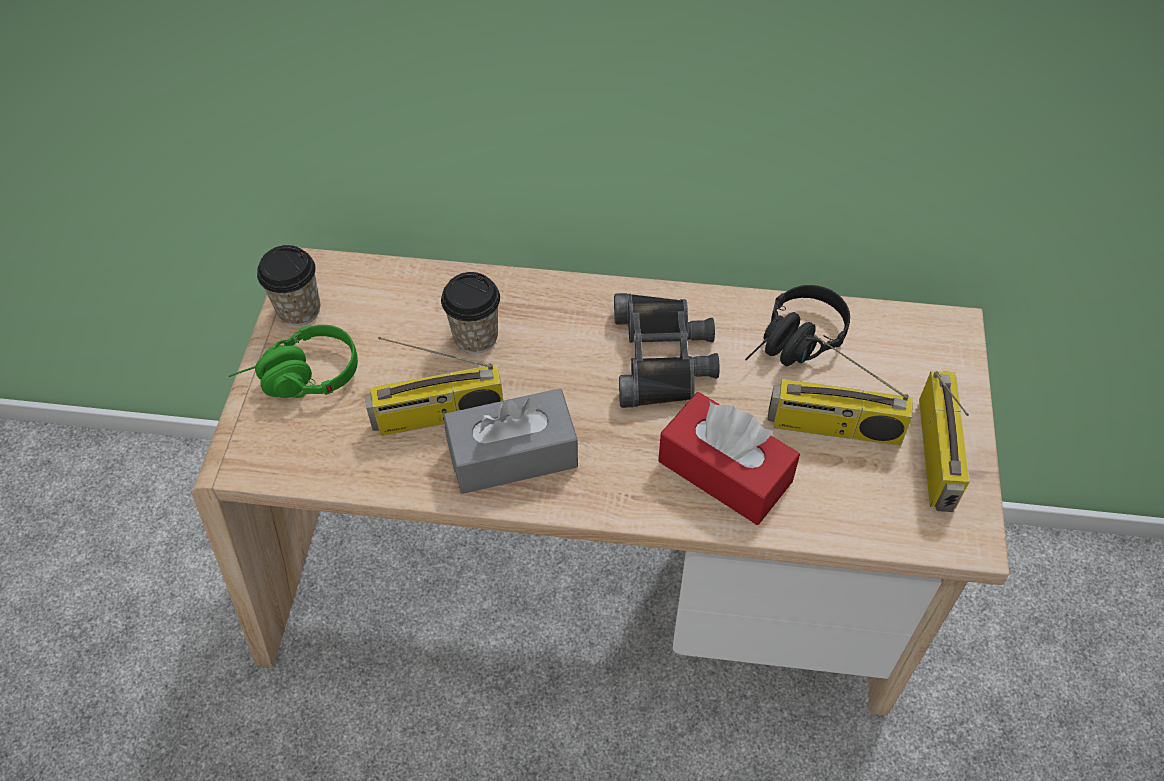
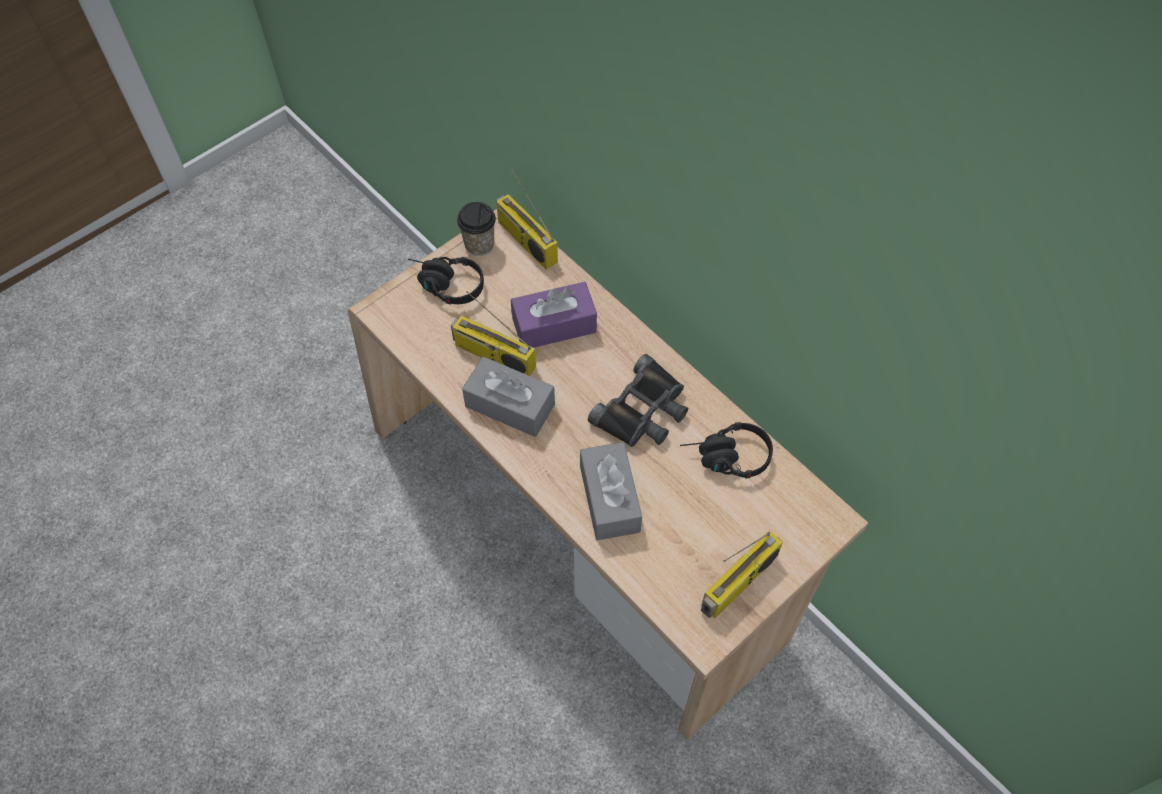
camera: 40 degrees right, 5 degrees up
(299, 380) = (444, 285): green headphones -> black headphones
(475, 337) = (554, 325): cup -> purple tissue box
(724, 471) = (609, 498): red tissue box -> grey tissue box
(833, 428) = (695, 522): radio -> radio (525, 241)

